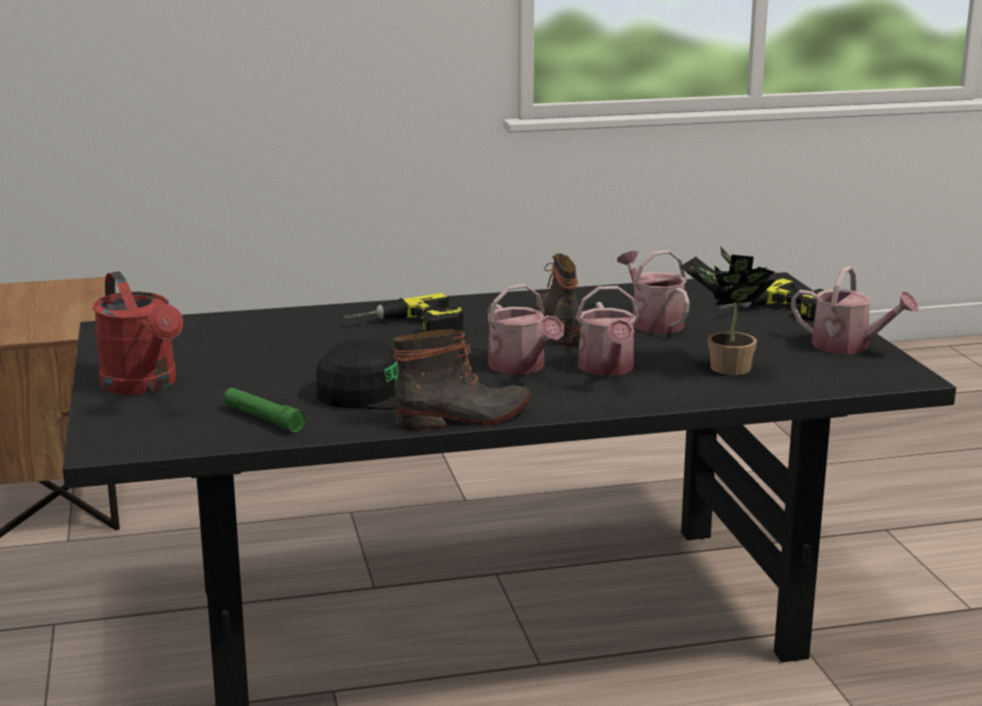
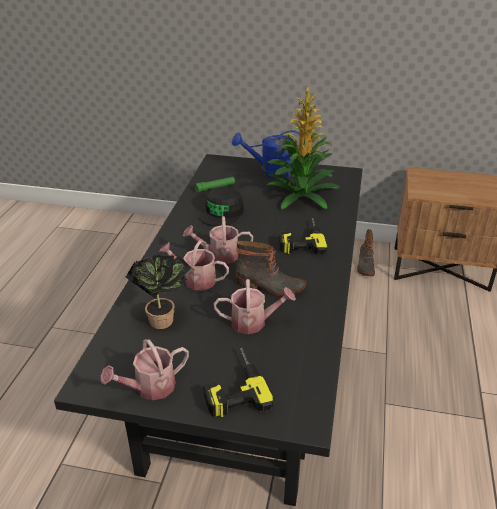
camera: 115 degrees right, 15 degrees up
(144, 385) = (270, 172): red watering can -> blue watering can
(245, 346) = (302, 196): none -> potted plant
(464, 418) = (175, 226): boot -> boot (365, 265)

